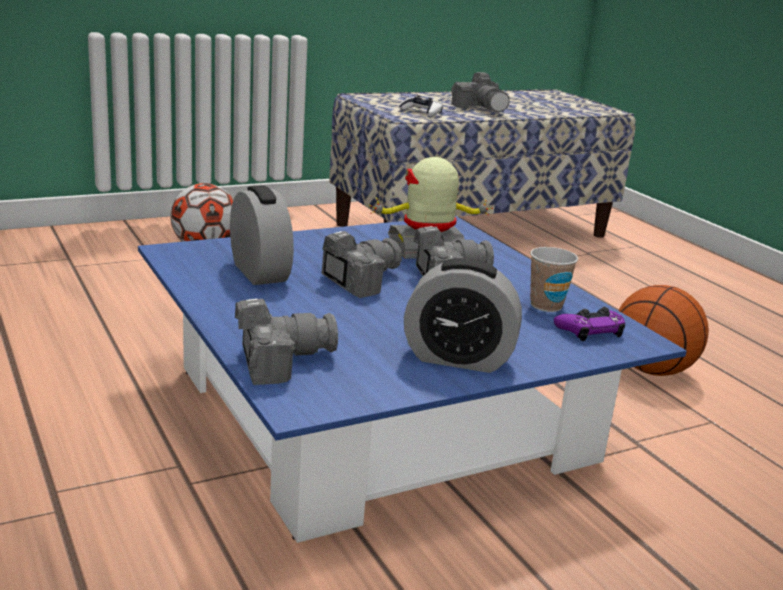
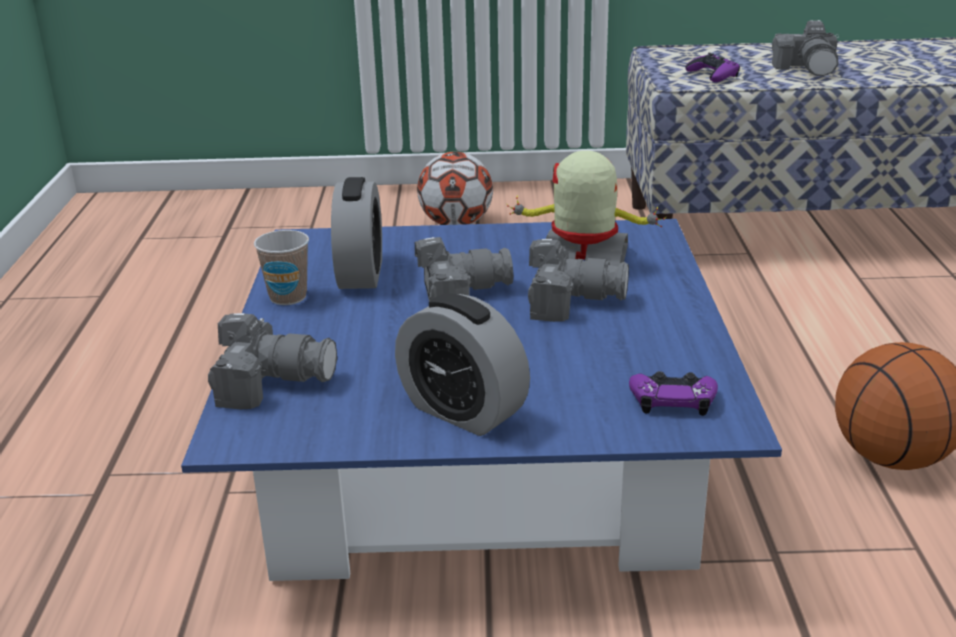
camera: 30 degrees right, 5 degrees up
(422, 112) = (712, 75): white game controller -> purple game controller
(546, 305) = (653, 357): cup -> cup (288, 297)

